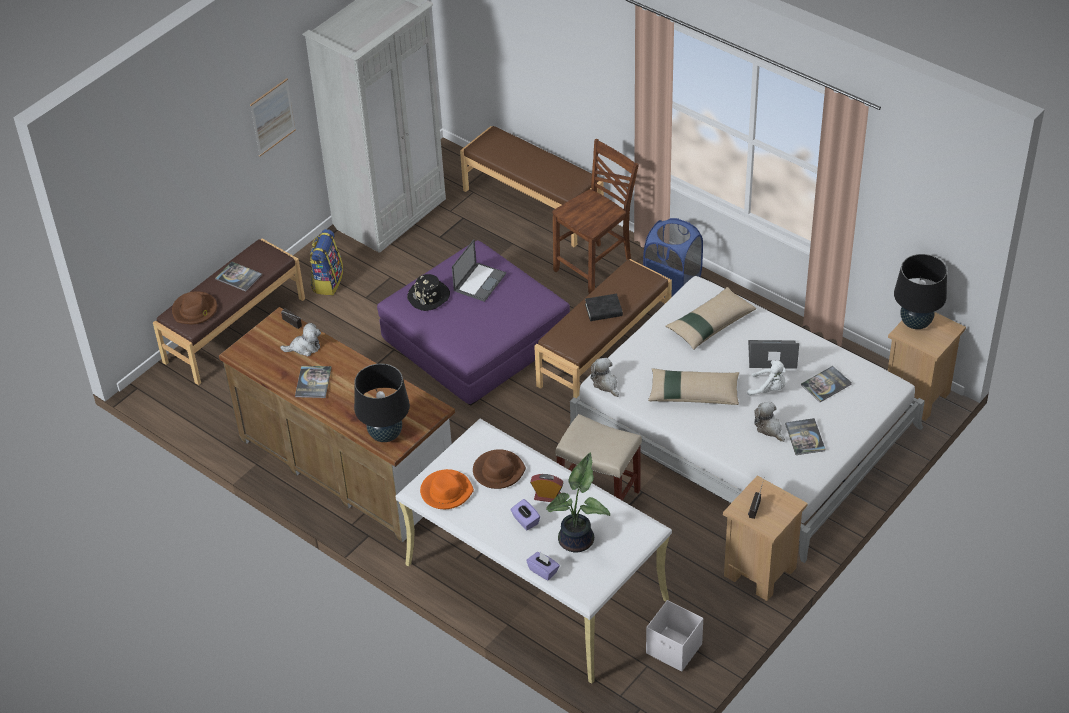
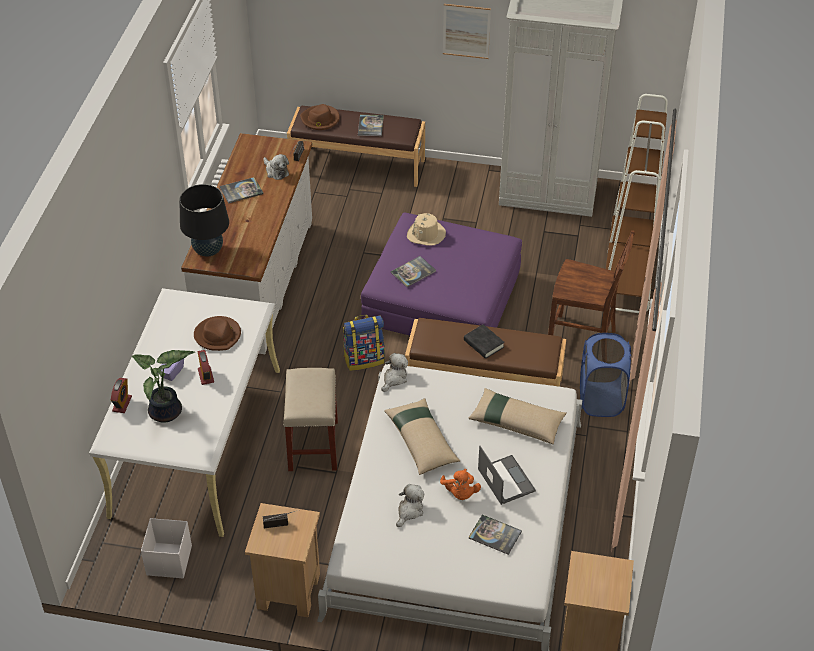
camera: 60 degrees right, 0 degrees up
(327, 282) = (444, 191): backpack -> backpack (364, 359)
(429, 296) = (426, 234): black hat -> beige hat
(446, 491) = (179, 313): orange hat -> none
(480, 282) = (465, 256): laptop -> none
(533, 205) = (628, 271): brown bench -> brown clothes rack
(543, 571) = (122, 404): purple tissue box -> alarm clock
(769, 389) = (460, 493): white plush toy -> orange plush toy
(805, 437) = (412, 541): book -> book (413, 272)
(915, 323) = (604, 568): black table lamp -> none

